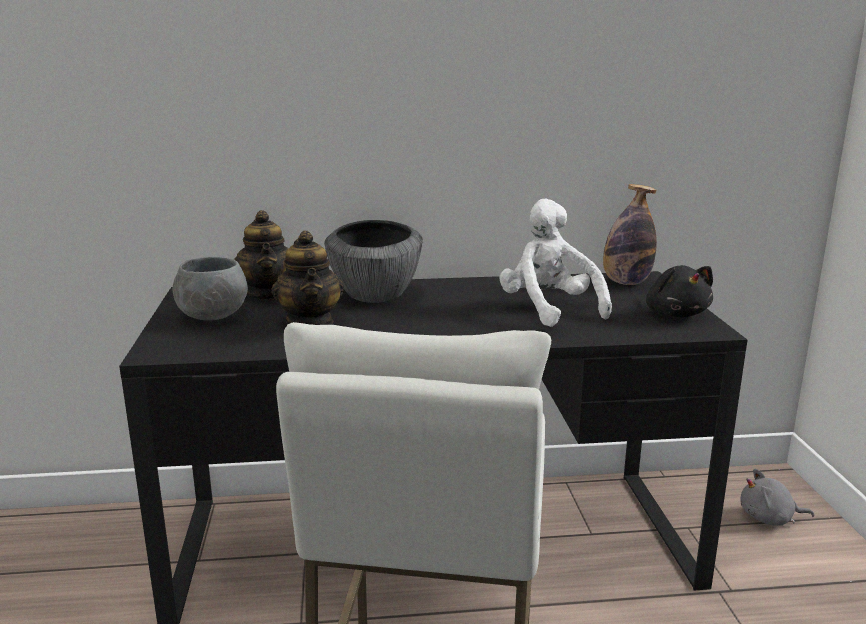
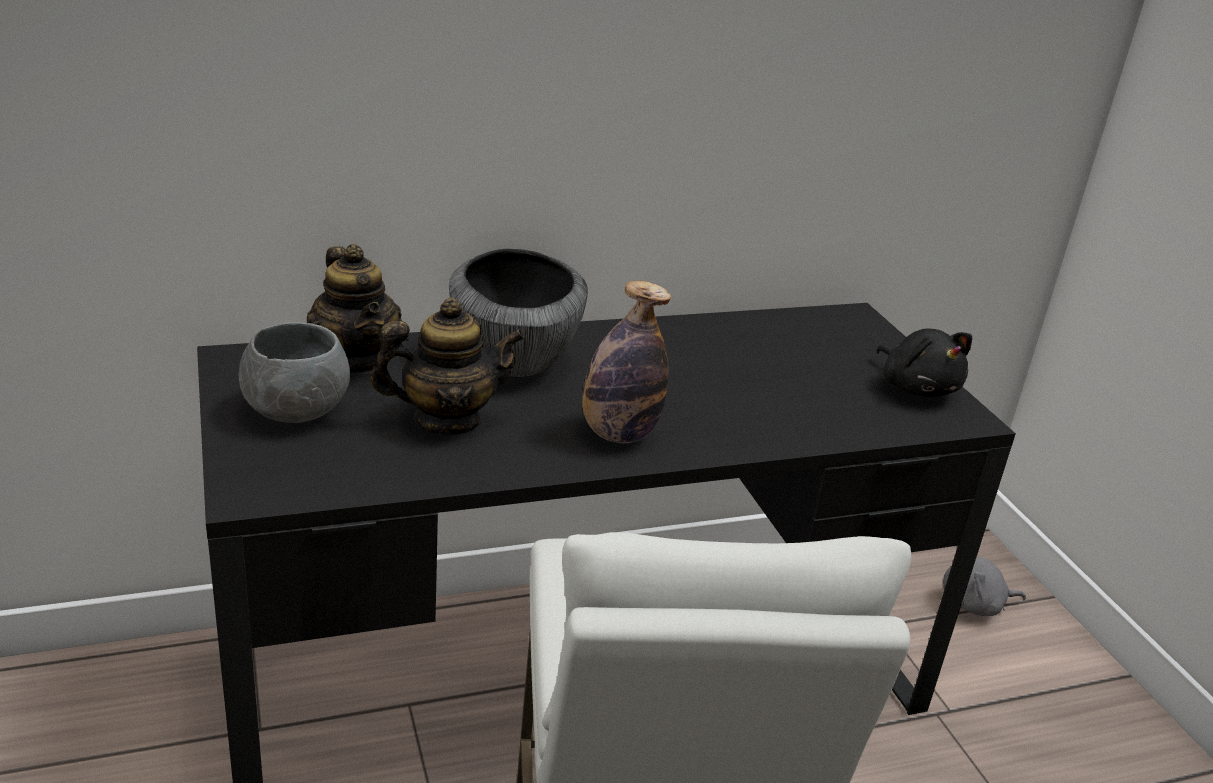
camera: 15 degrees left, 10 degrees up
(310, 322) = (447, 420): teapot -> teapot turned 75 degrees counterclockwise
(549, 310) = (758, 384): white plush toy -> none
(626, 282) = (835, 327): bottle -> bottle (618, 434)

